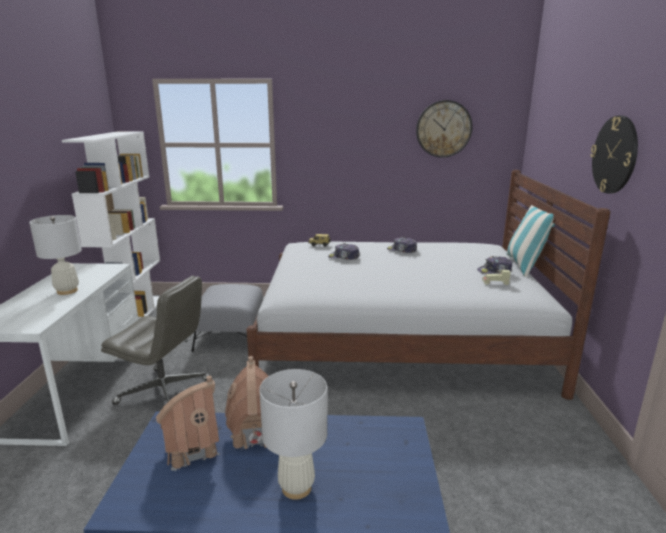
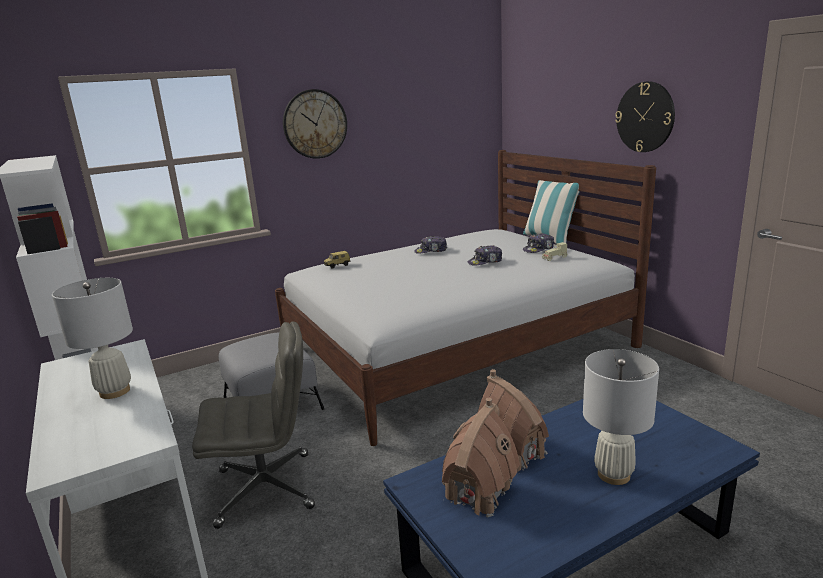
camera: 30 degrees left, 0 degrees up
(344, 257) = (385, 270): cap -> cap (485, 262)
(443, 129) = (430, 115): wall clock -> wall clock (315, 124)

